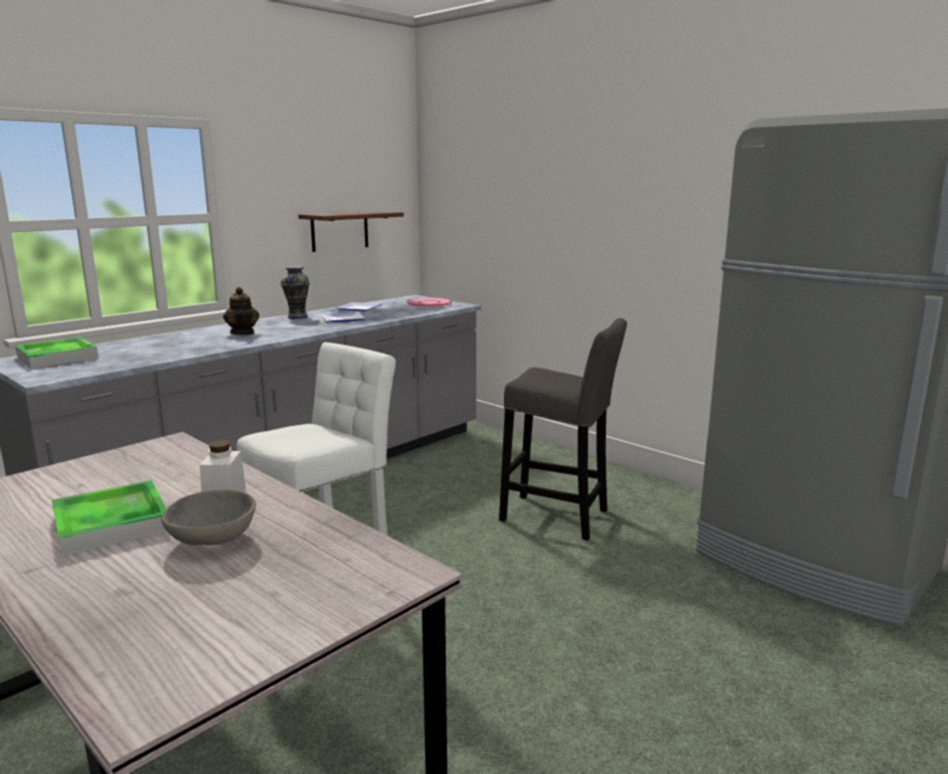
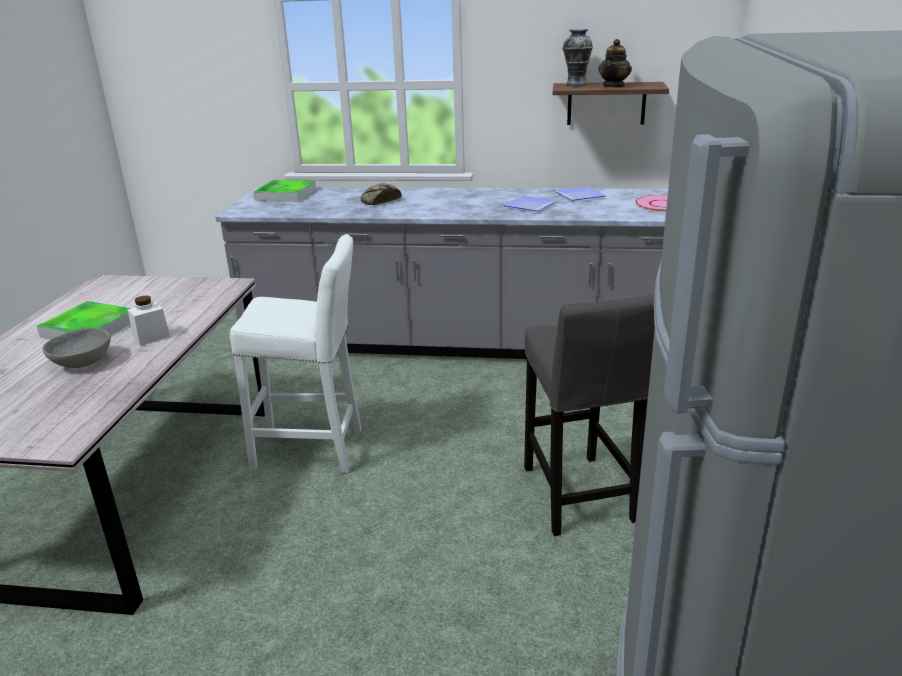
camera: 55 degrees right, 10 degrees up
(195, 340) = (379, 201): none -> bread
(243, 333) = (424, 201): teapot -> teapot (614, 86)
(298, 317) = (506, 193): vase -> vase (576, 85)

